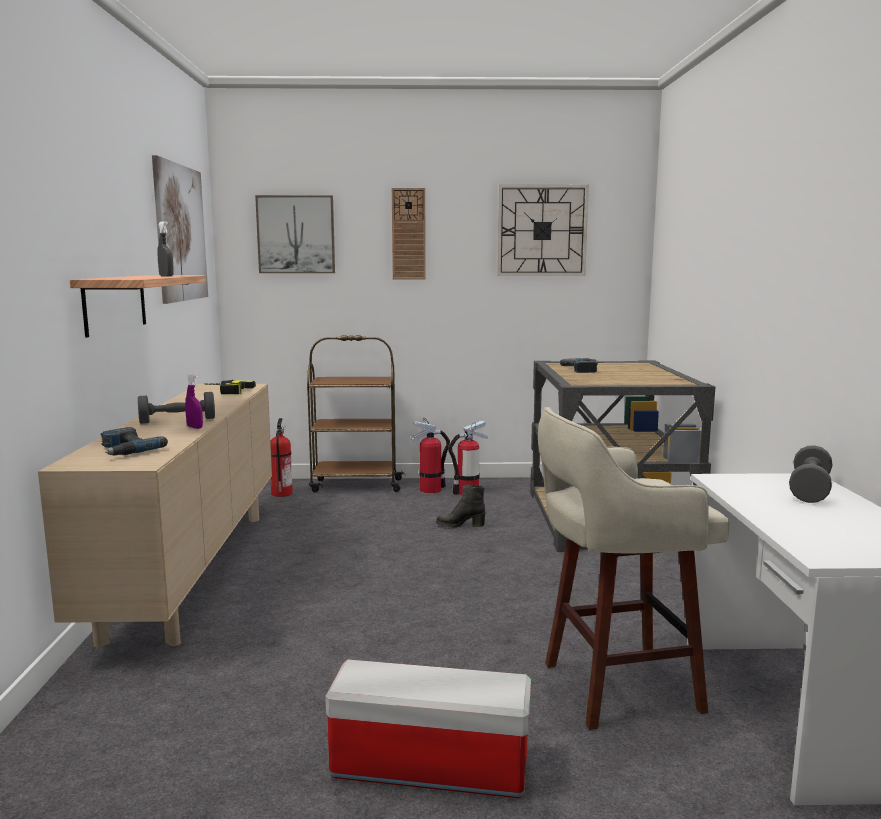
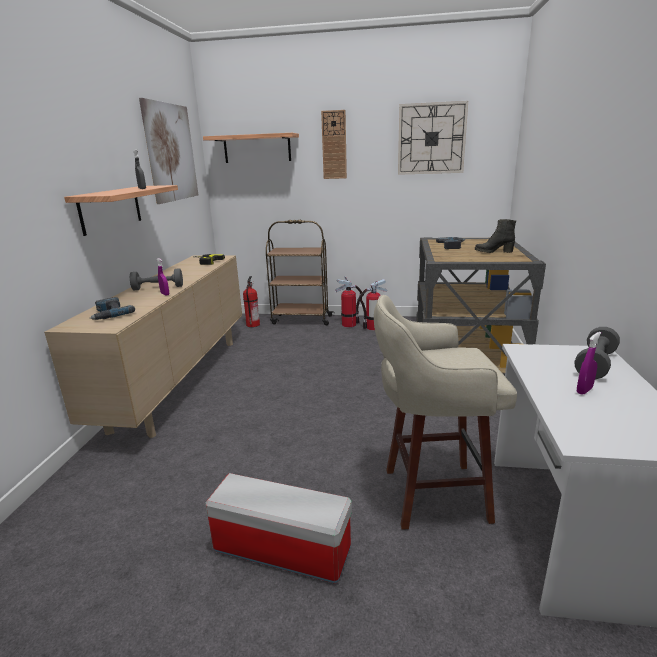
camera: 10 degrees right, 10 degrees up
(296, 234) = (257, 148): picture -> shelf
(460, 525) = (360, 353): black boot -> black boot (493, 252)
(807, 513) = (584, 390): none -> purple spray bottle

